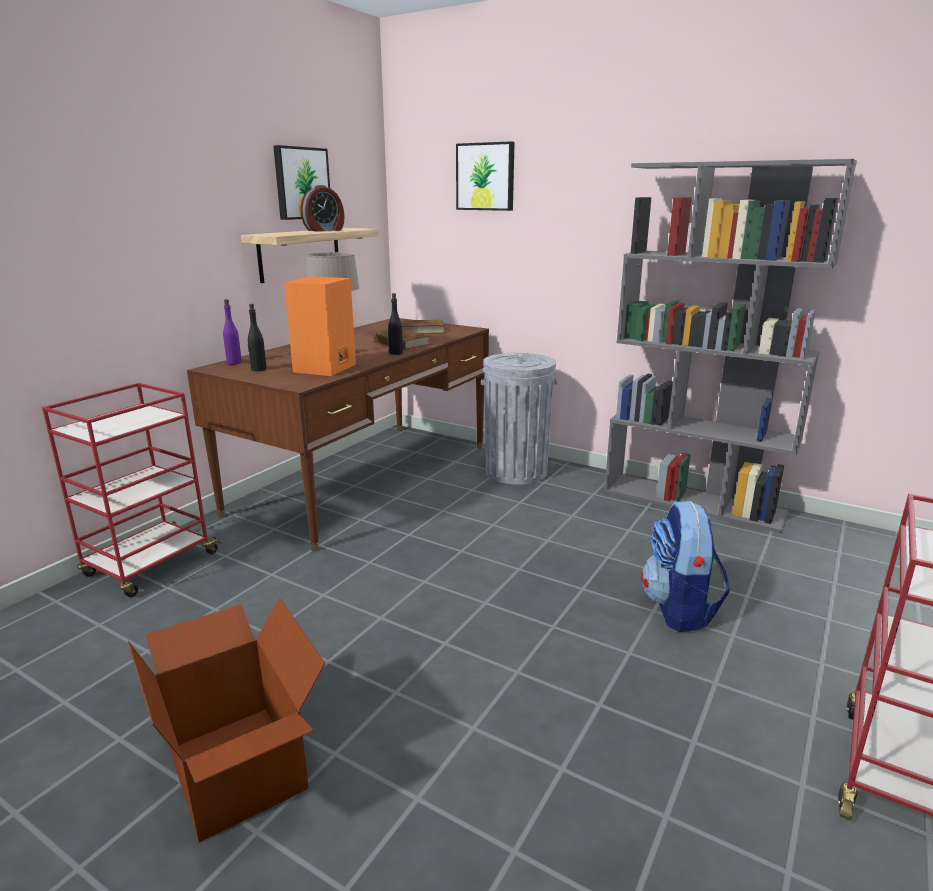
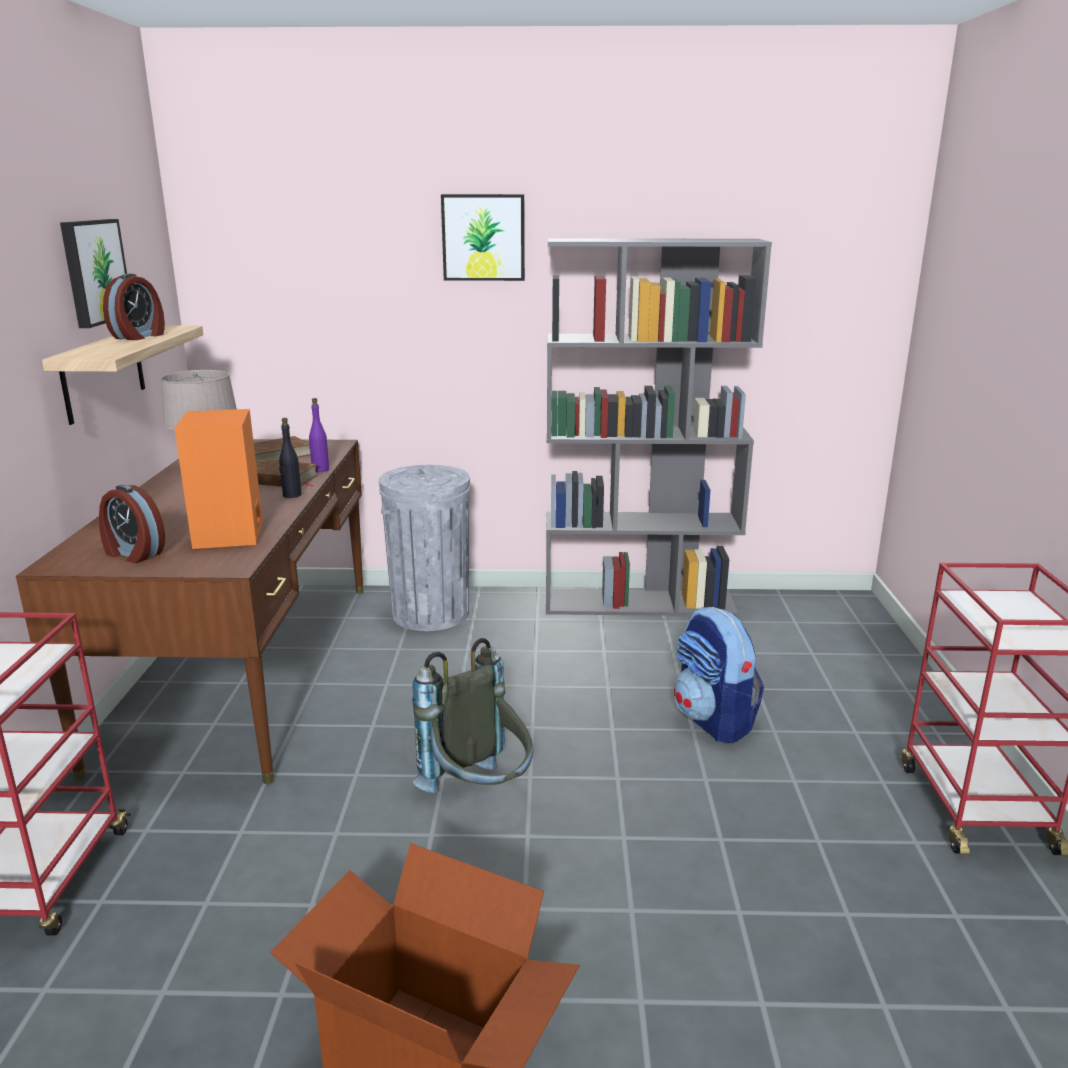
camera: 30 degrees left, 0 degrees up
(234, 362) = (76, 550): purple bottle -> purple bottle (320, 469)
(258, 369) = (133, 553): black bottle -> alarm clock
(438, 602) = (479, 794): none -> grey backpack
(486, 177) = (333, 248): picture -> picture (483, 237)

